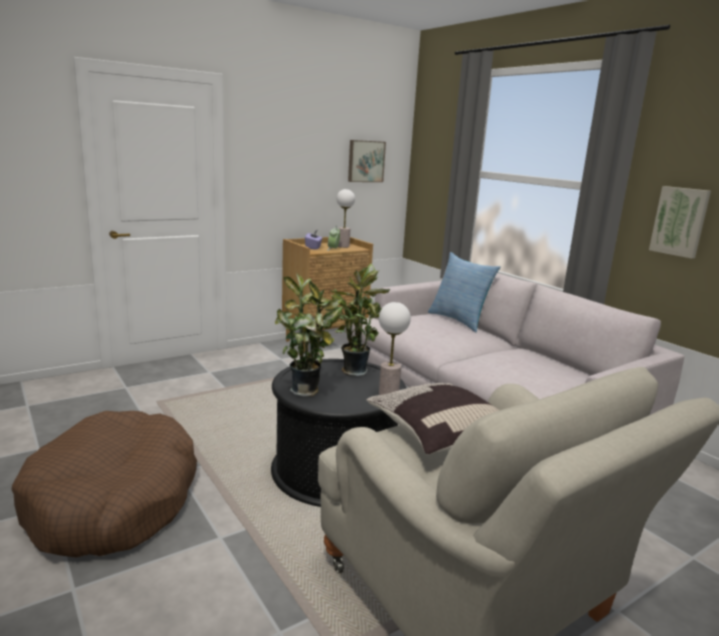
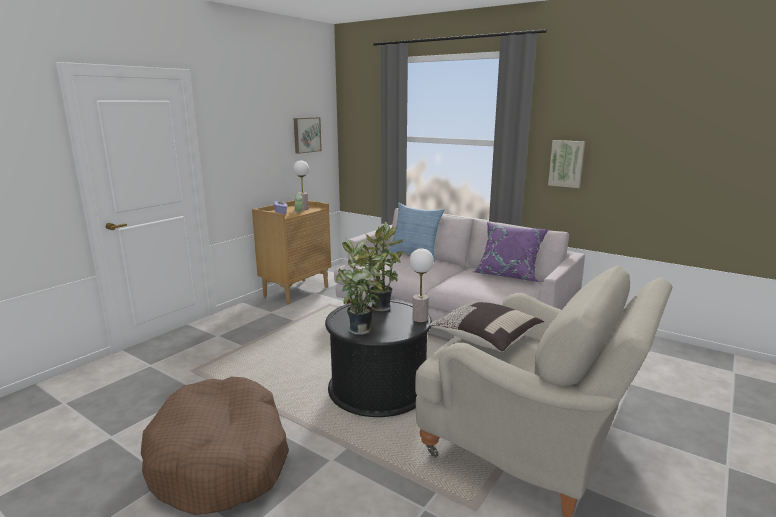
camera: 20 degrees left, 0 degrees up
(562, 365) = (508, 275): none -> purple pillow

